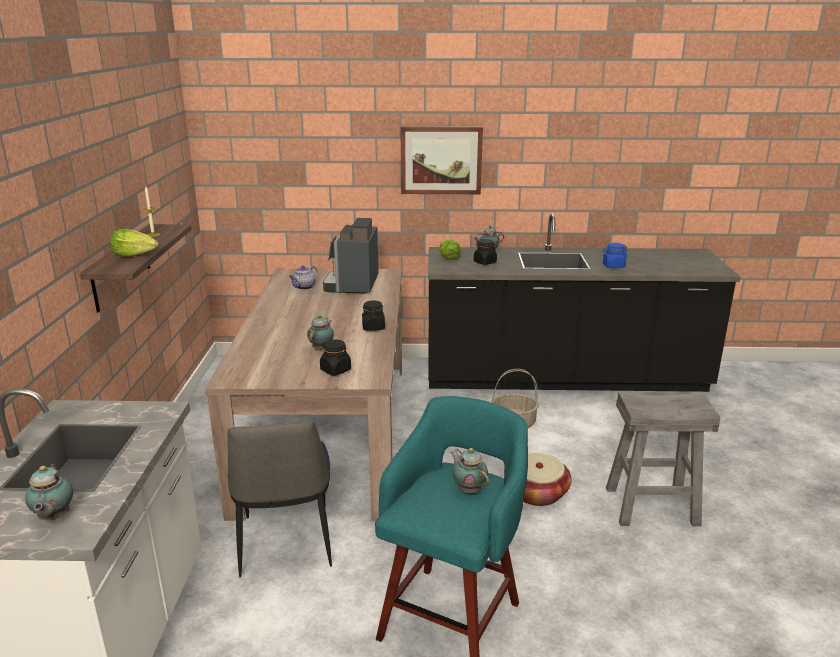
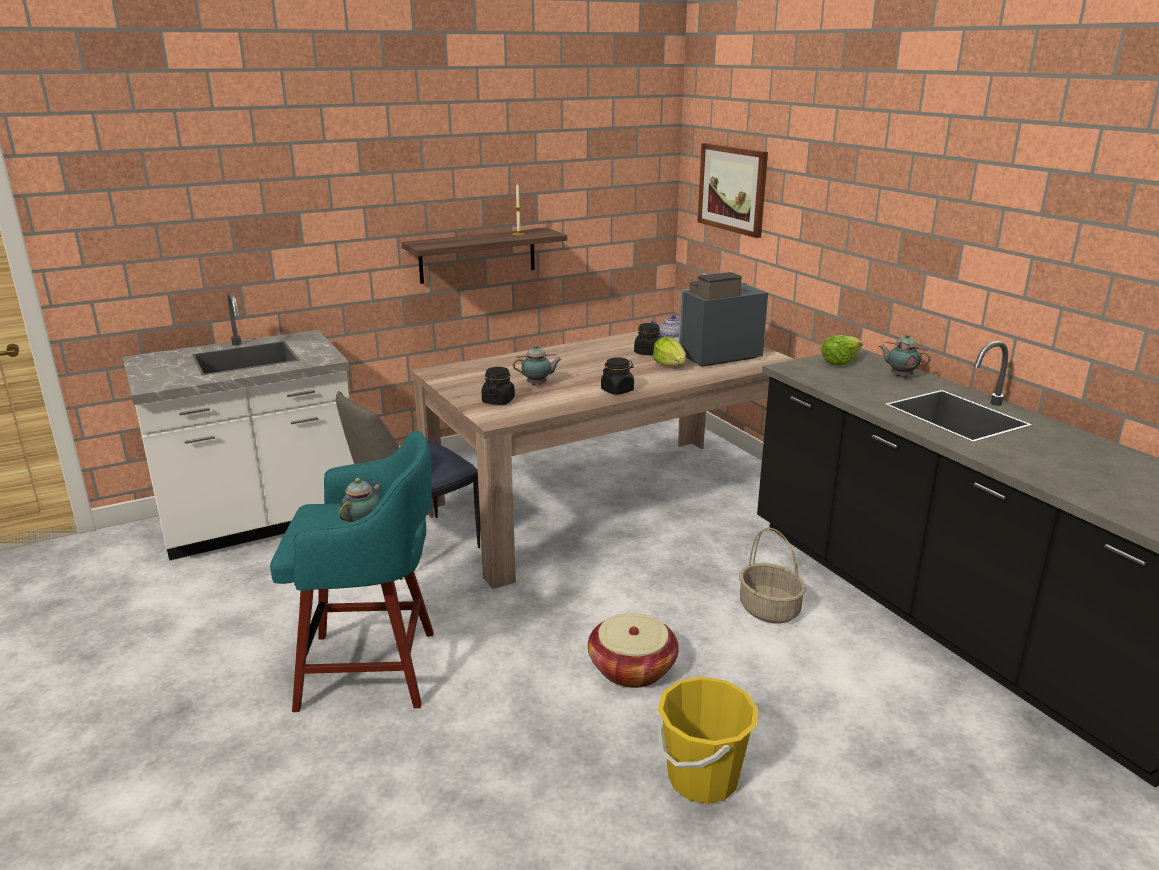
camera: 60 degrees right, 0 degrees up
(53, 518) = (164, 376): teapot -> none
(135, 255) = (459, 241): lettuce -> lettuce (670, 365)
(441, 160) = (891, 224): picture -> picture (732, 189)
(484, 262) = (861, 381): black jar -> black jar (648, 352)
(613, 266) = (1019, 454): blue jar -> none
(651, 505) = (702, 778): grey stool -> yellow bucket

